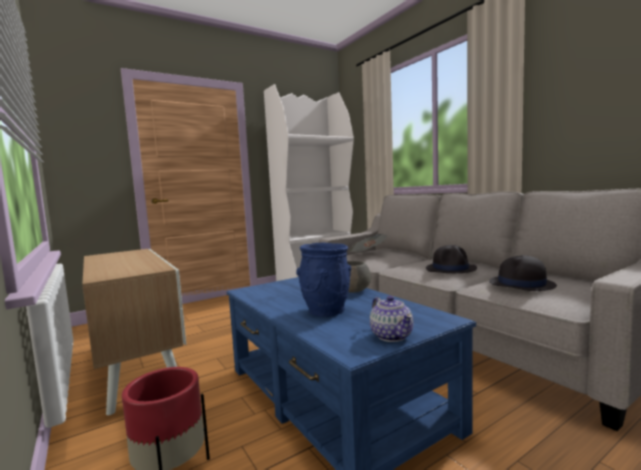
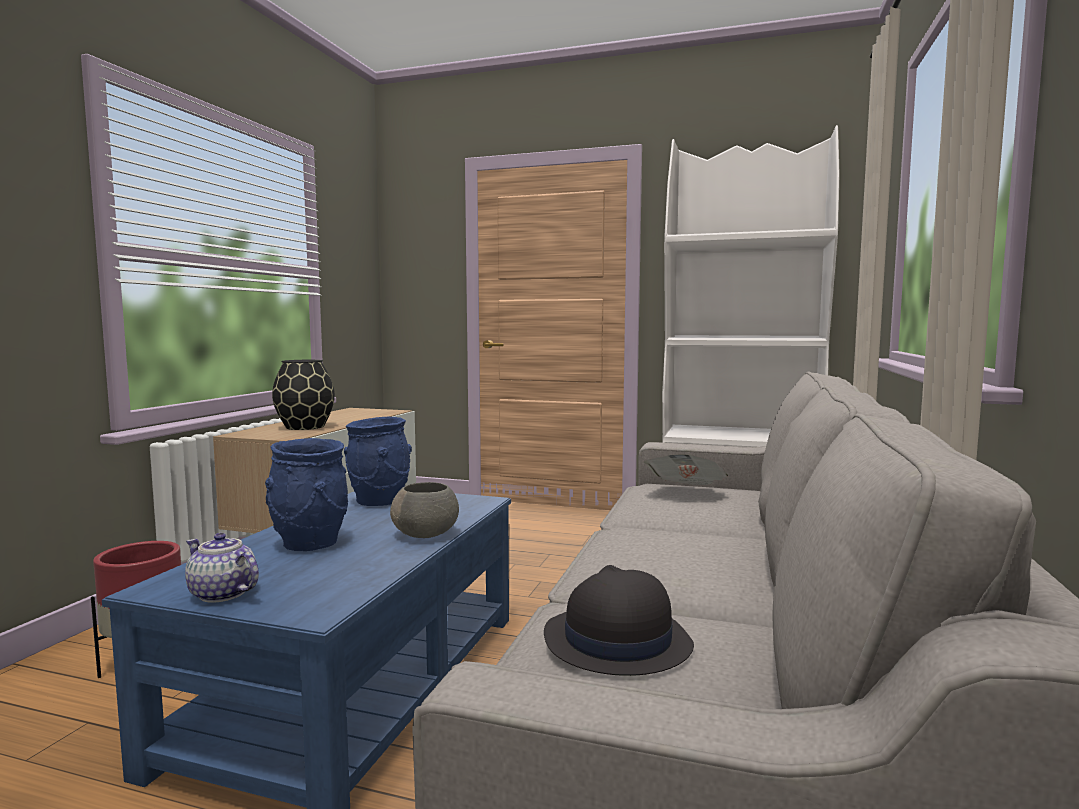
camera: 50 degrees right, 0 degrees up
(131, 265) = (306, 427): none -> black vase
(270, 291) = (379, 501): none -> blue vase
(391, 335) = (222, 594): teapot -> teapot turned 90 degrees clockwise
(451, 269) = (668, 564): black hat -> none

